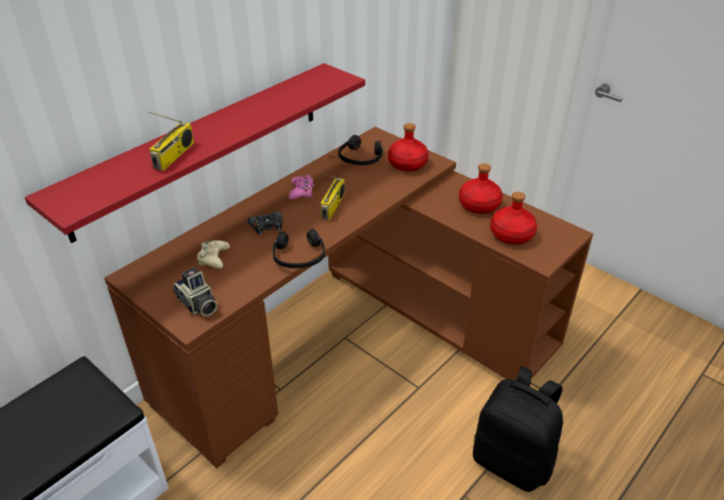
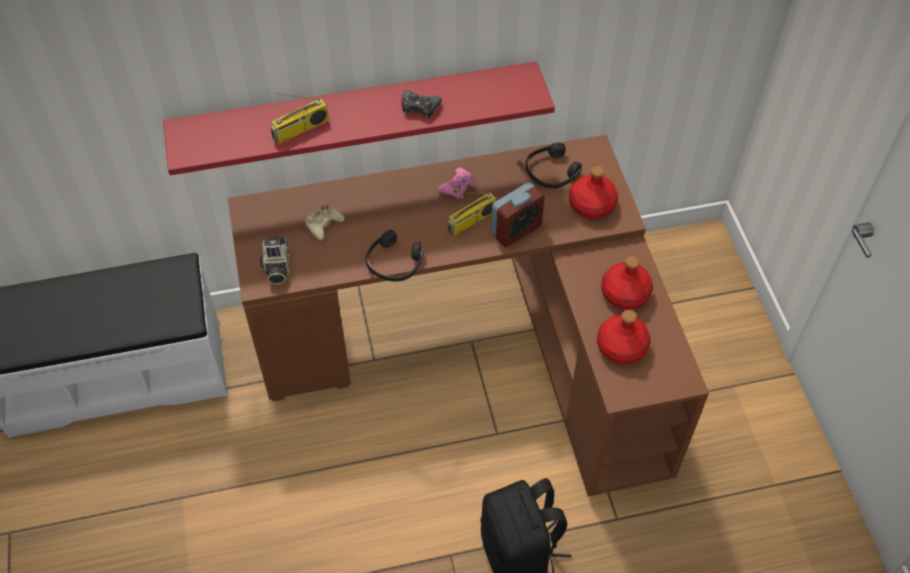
camera: 35 degrees right, 15 degrees up
(267, 226) = (394, 213): black game controller -> black game controller (419, 108)
(371, 198) = (516, 230): none -> alarm clock

